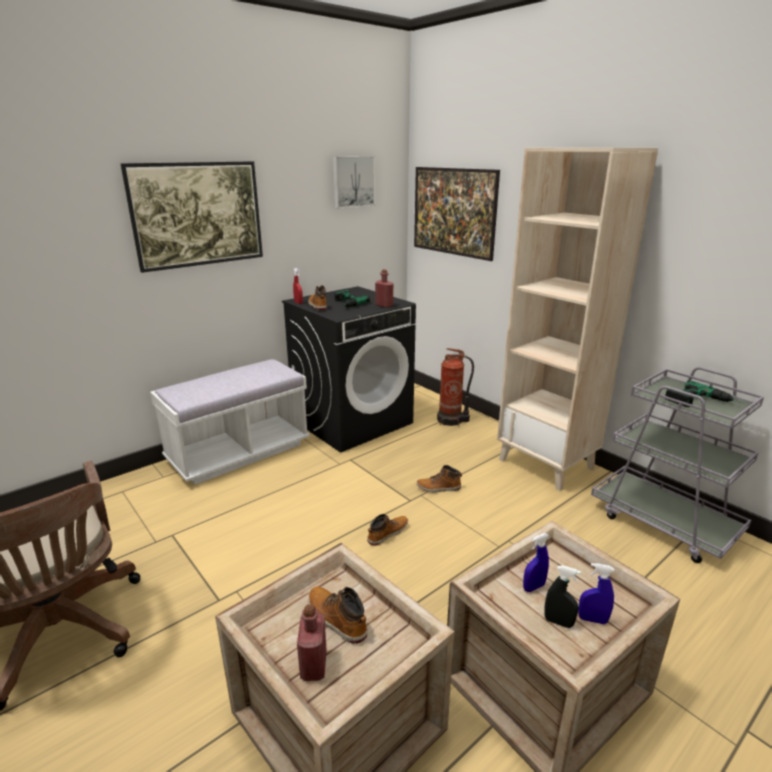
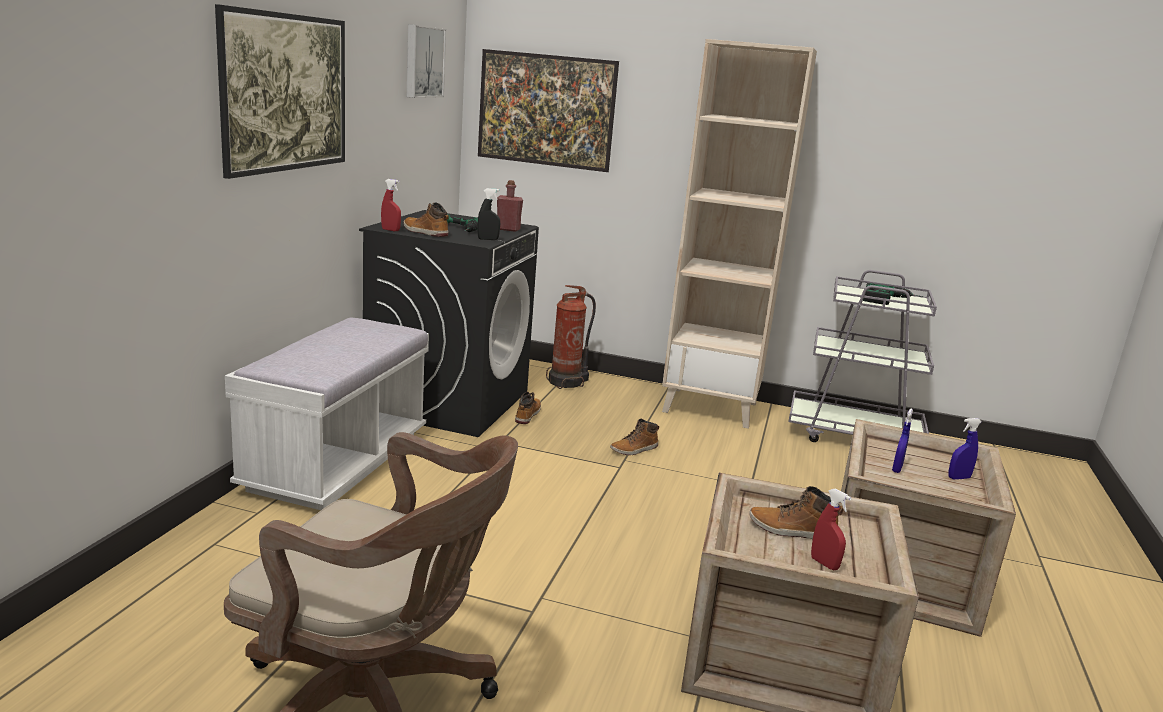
camera: 35 degrees left, 5 degrees down
(313, 665) = (824, 564): red bottle -> red spray bottle
(387, 533) = (634, 502): boot -> boot (527, 415)
(558, 622) = (941, 485): black spray bottle -> black spray bottle (488, 239)

